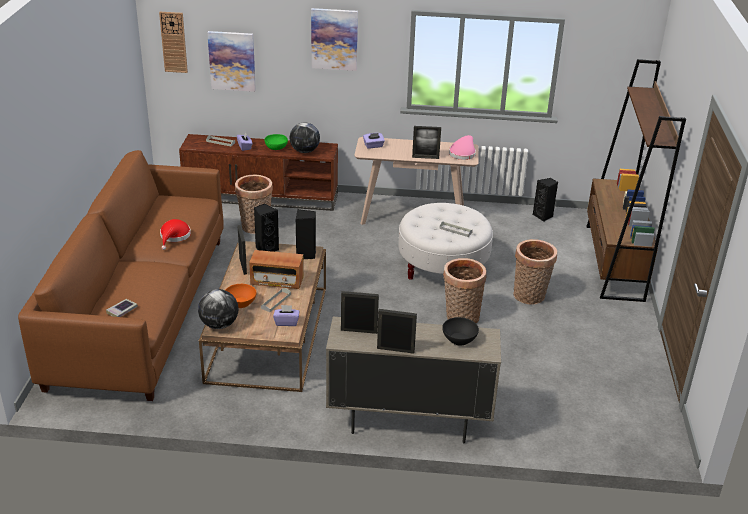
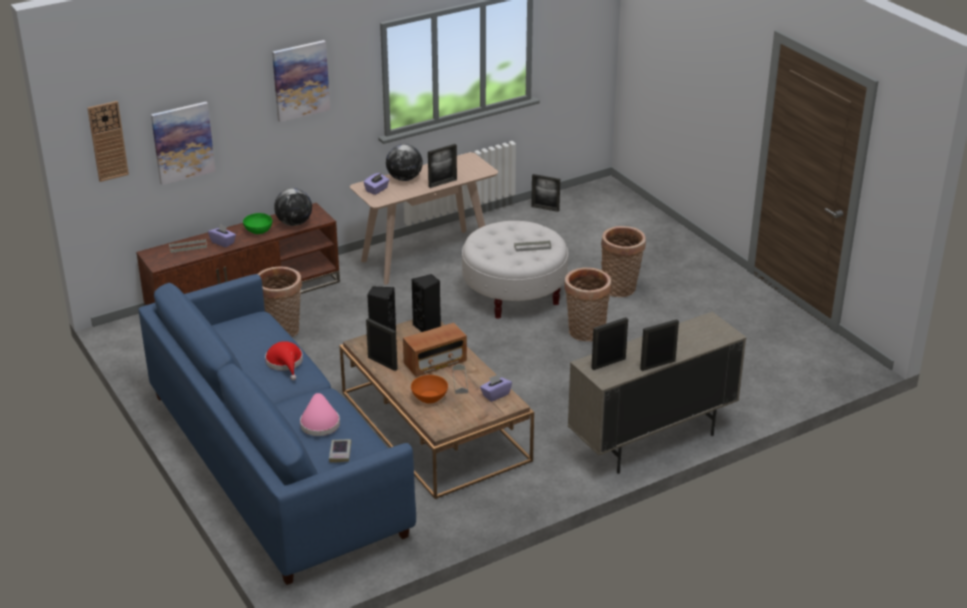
camera: 35 degrees left, 0 degrees up
(140, 309) = (275, 463): brown sofa -> blue sofa
(219, 325) = (439, 425): globe -> globe (404, 179)
(459, 339) = (693, 333): black bowl -> none
(463, 153) = (471, 166): pink hat -> pink hat (319, 422)
(543, 216) = (545, 208): black speaker -> picture frame
(614, 262) = (652, 228): brown bookcase -> none

